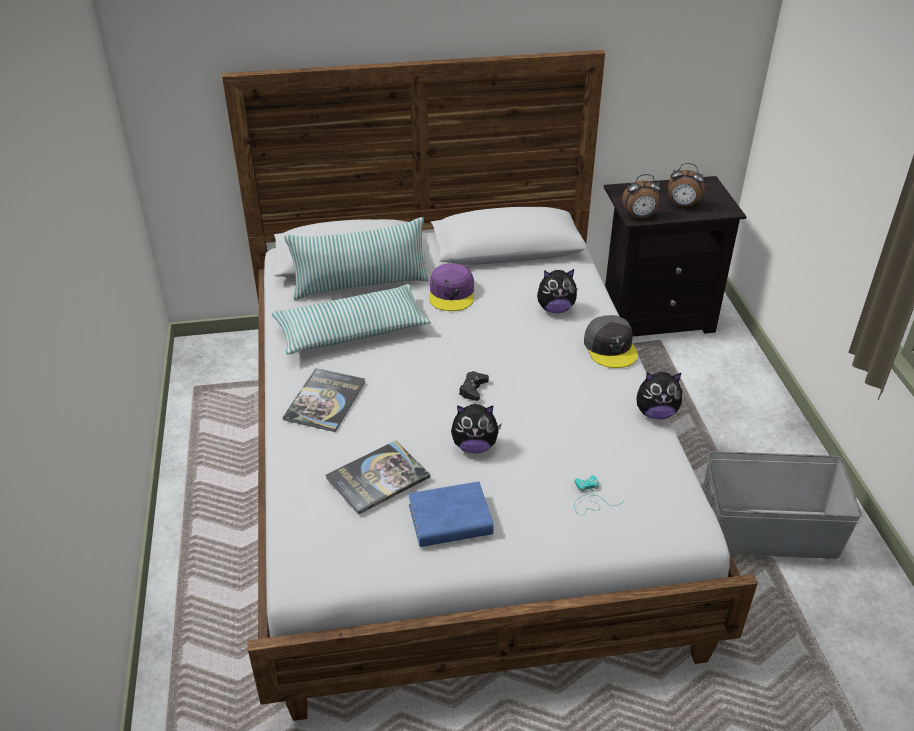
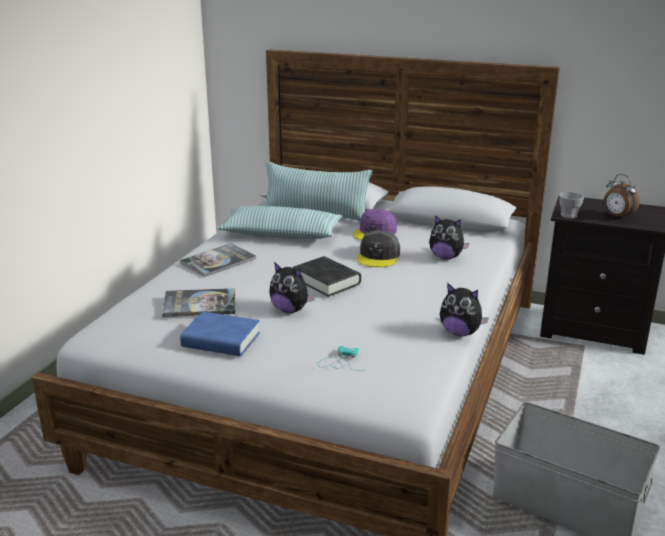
camera: 30 degrees right, 15 degrees down
(473, 389) = (326, 281): black game controller -> black book
(610, 347) = (466, 287): grey cap -> grey cap (378, 256)
(639, 217) = (568, 215): alarm clock -> cup

